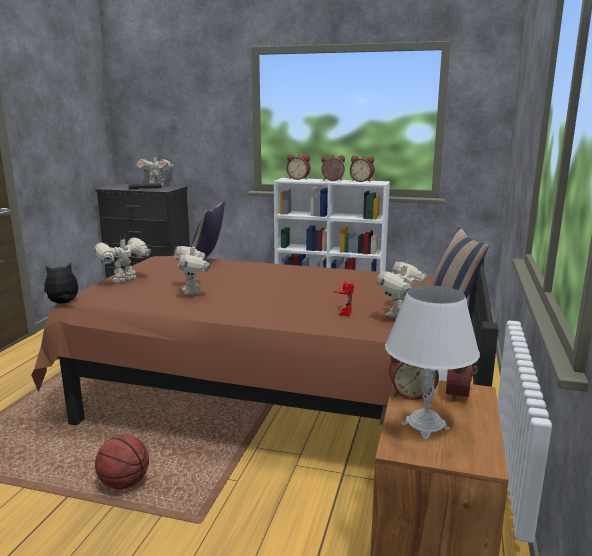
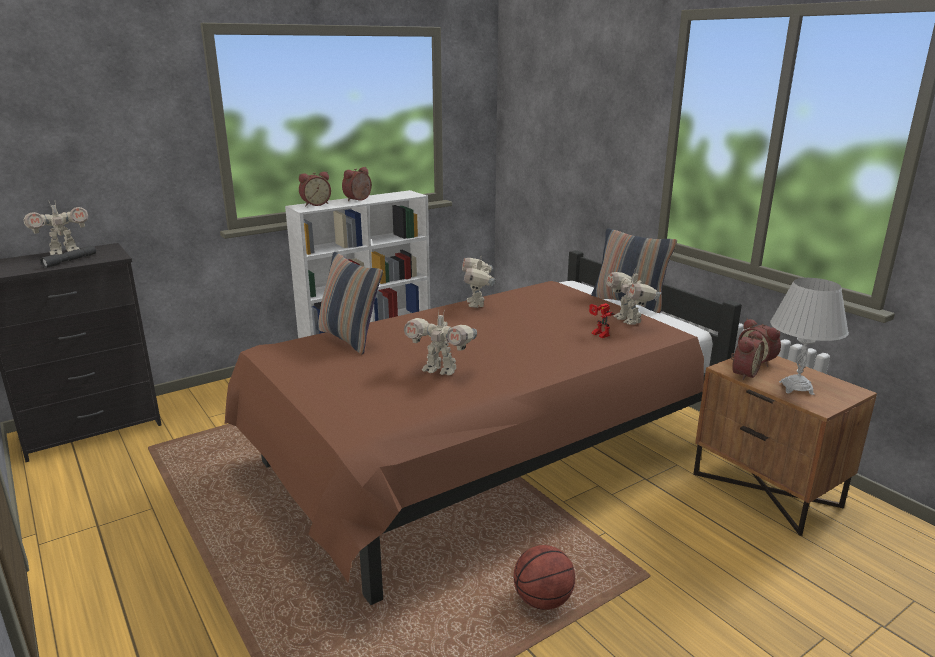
camera: 50 degrees left, 5 degrees up
(63, 303) = (345, 446): plush toy -> none
(125, 281) = (333, 391): toy robot -> toy robot (477, 304)
(362, 181) = (388, 195): alarm clock -> none

